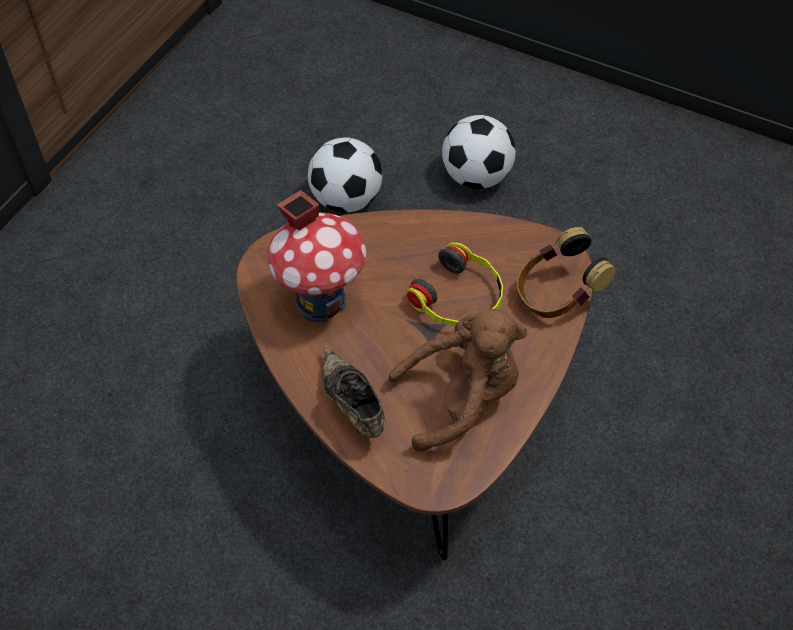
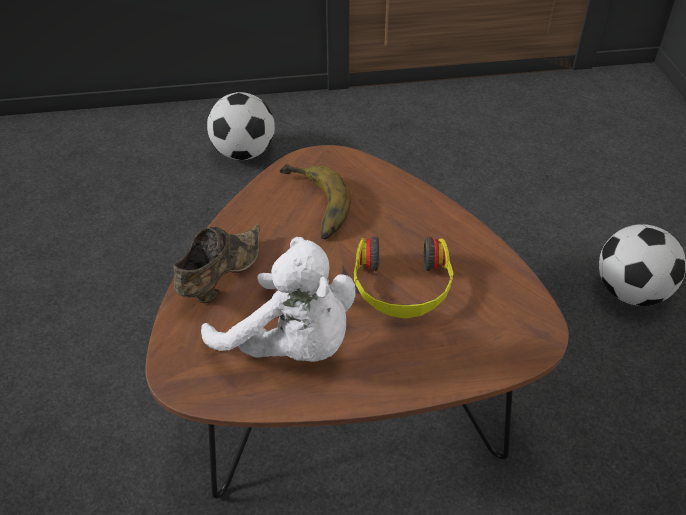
camera: 55 degrees right, 10 degrees down
(320, 301) = (310, 206): toy house -> banana
(346, 200) = (505, 228): football -> football (244, 153)
(461, 398) = (291, 345): brown plush toy -> white plush toy
(556, 295) = (481, 355): headphones -> none

